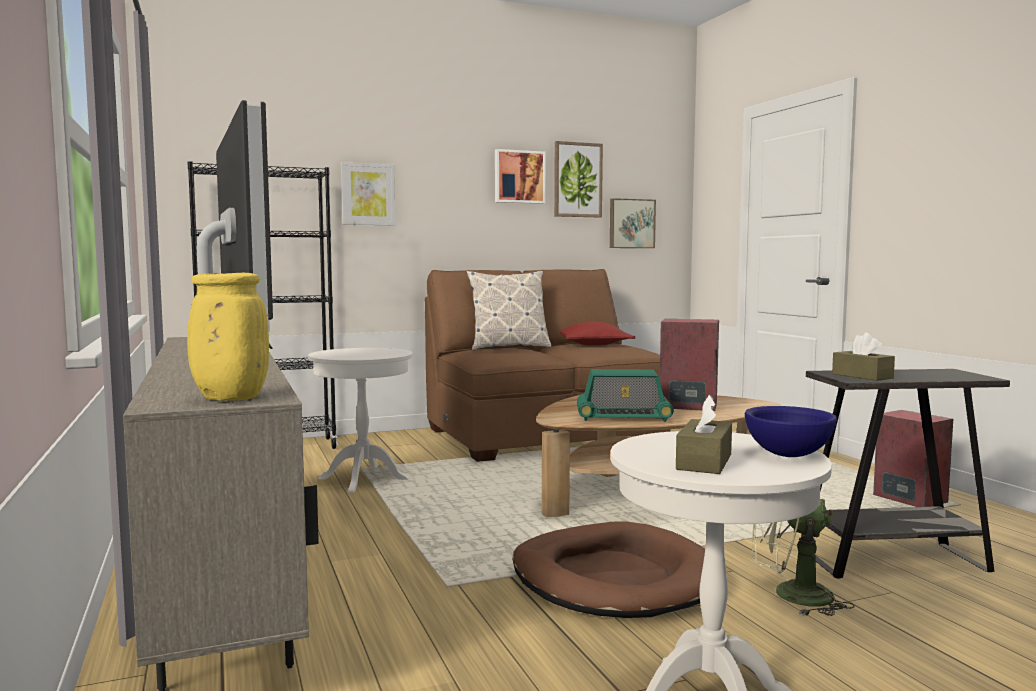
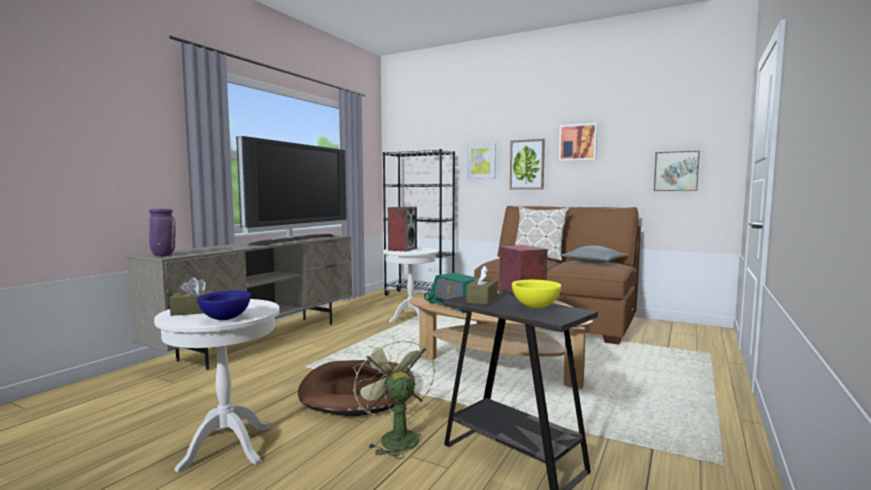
camera: 50 degrees right, 0 degrees up
(229, 399) = (163, 255): yellow vase -> purple vase
(577, 180) = (626, 140): picture -> picture (527, 164)
(594, 345) = (593, 262): red pillow -> grey pillow
(908, 500) = (683, 441): speaker -> speaker (402, 249)
(918, 373) = (535, 306): none -> yellow bowl

